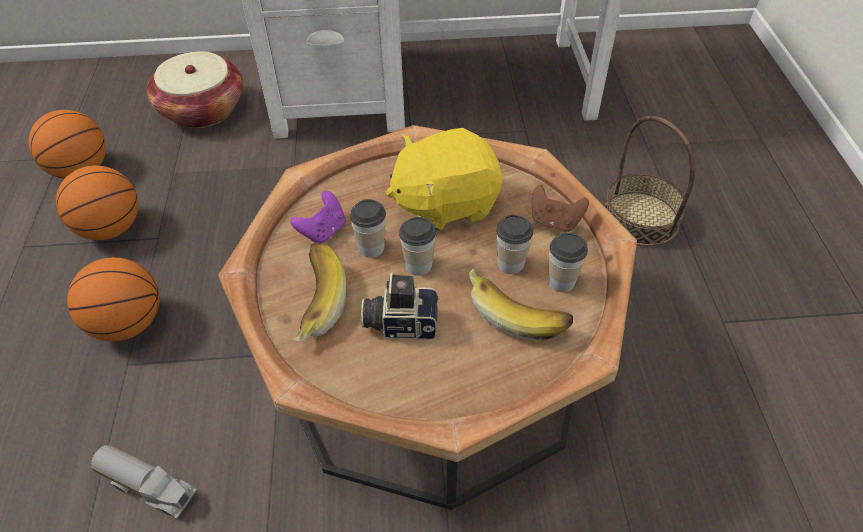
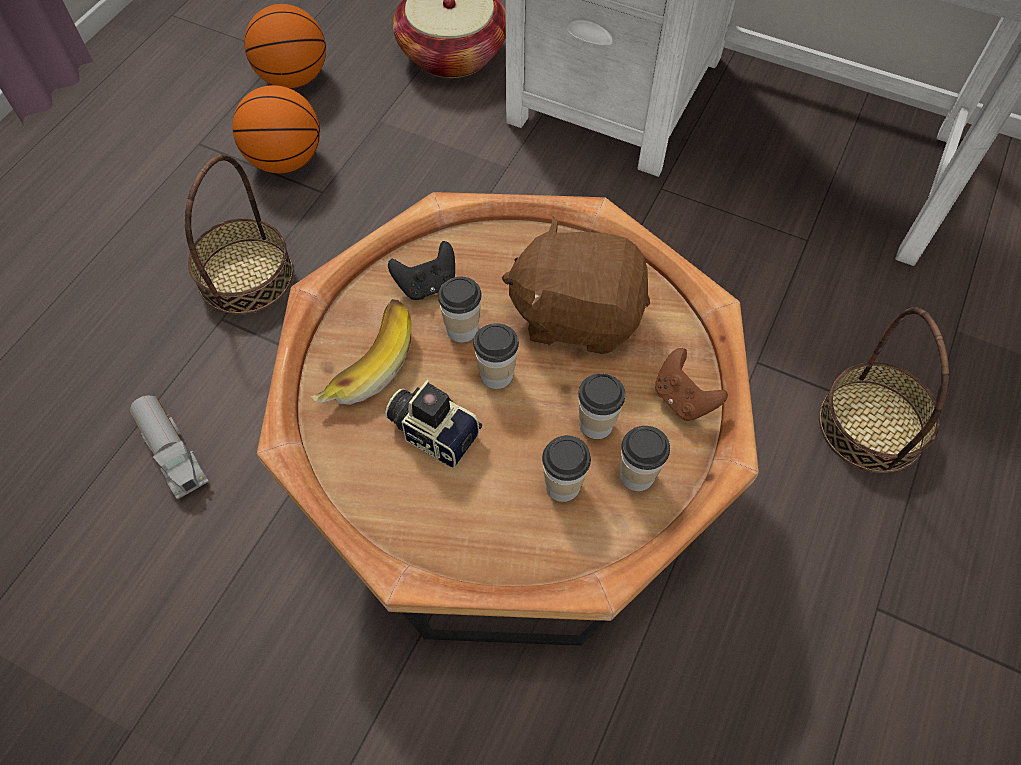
camera: 30 degrees right, 10 degrees up
(128, 323) = (245, 276): basketball -> basket
(323, 231) = (427, 285): purple game controller -> black game controller
(445, 204) = (576, 314): yellow plush toy -> brown plush toy
(518, 312) = (563, 485): banana -> cup

